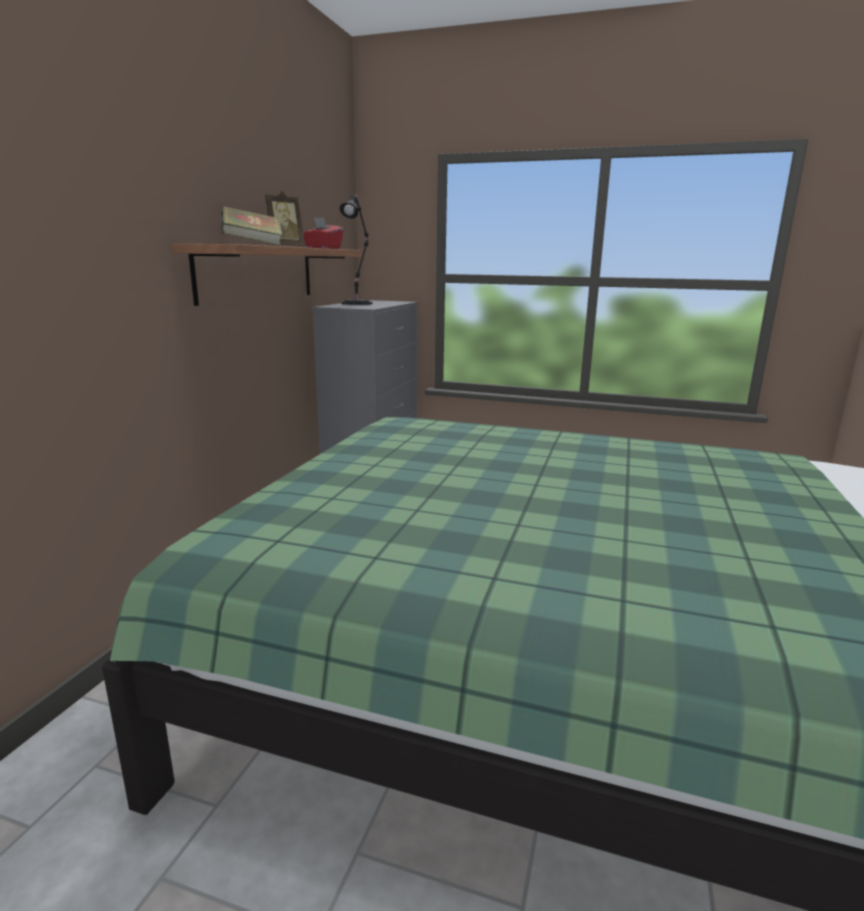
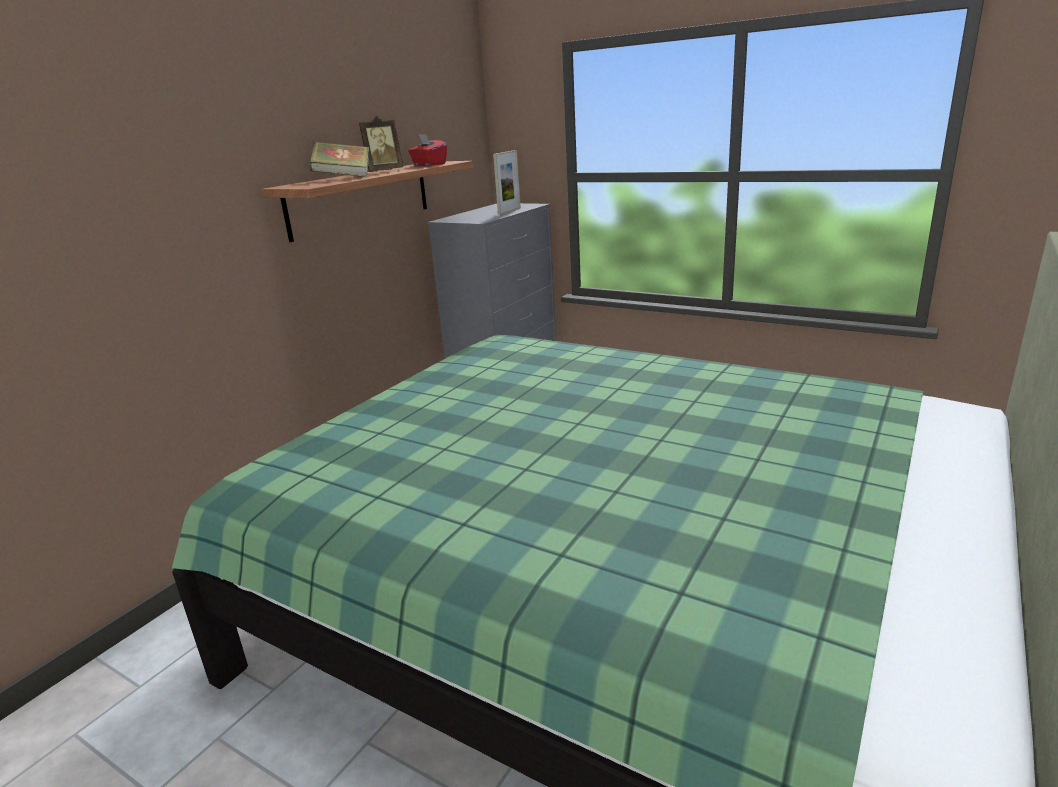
camera: 15 degrees right, 5 degrees up
(358, 303) = (481, 211): black table lamp -> none
(386, 304) = (509, 211): none -> picture frame

